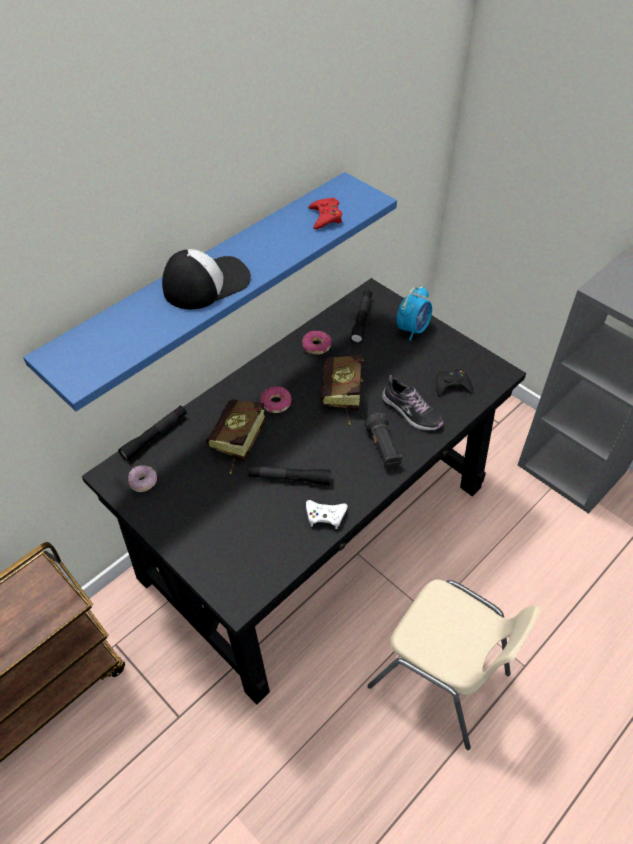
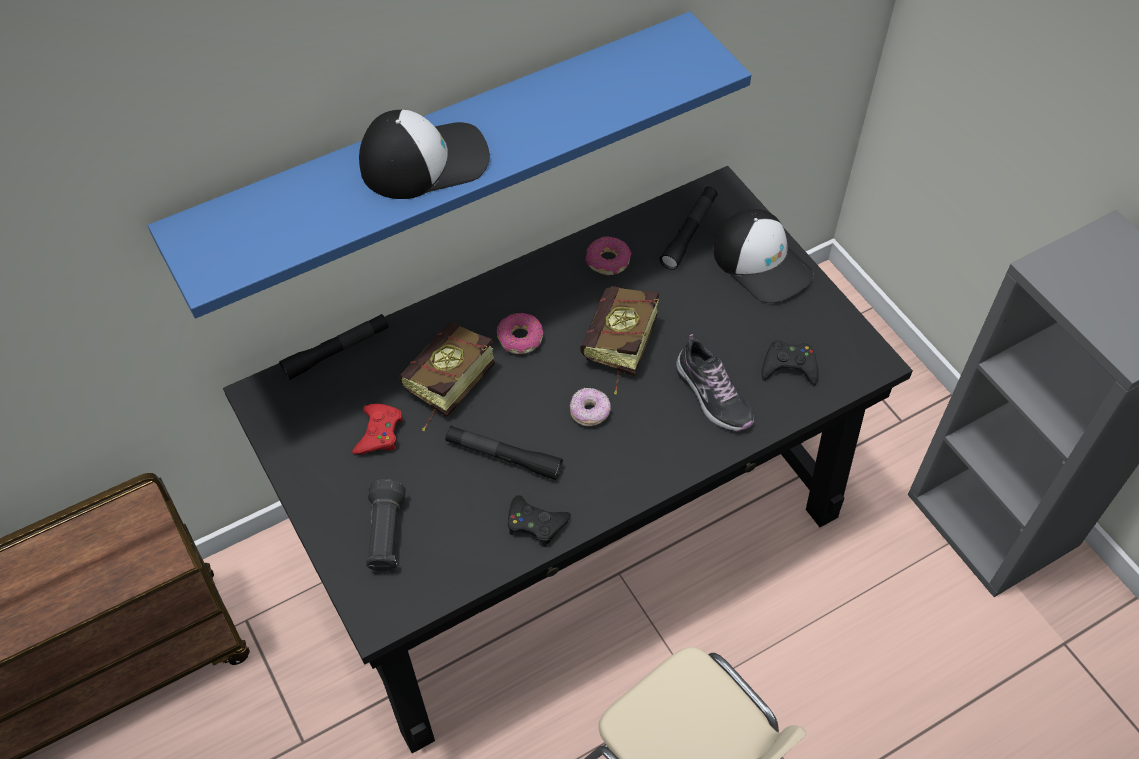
camera: 15 degrees right, 5 degrees up
(143, 482) = (302, 416): donut -> donut (590, 412)
(325, 217) = (632, 84): red game controller -> red game controller (379, 433)
(325, 515) = (535, 523): white game controller -> black game controller
(383, 448) = (652, 442): black flashlight -> black flashlight (386, 535)
(413, 329) = (762, 263): alarm clock -> cap

